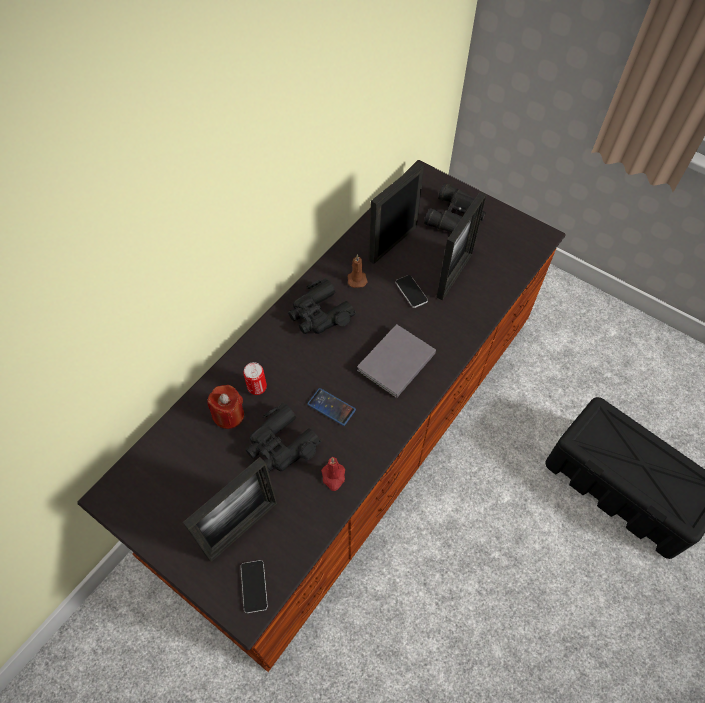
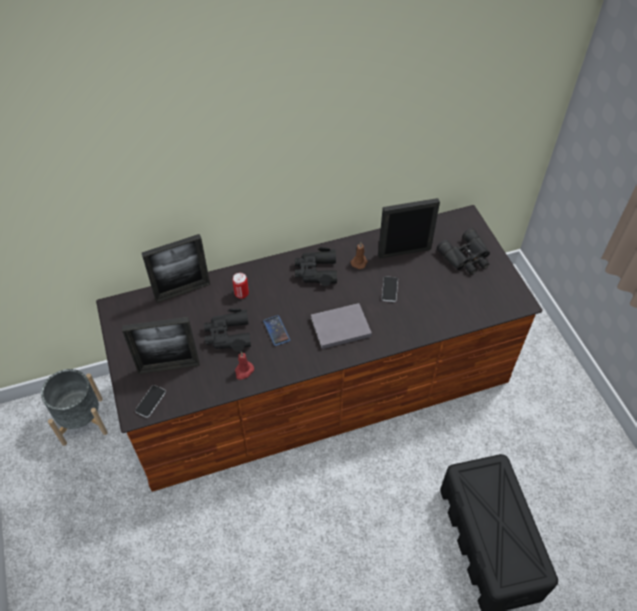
camera: 35 degrees right, 5 degrees down
(121, 648) = (82, 421): none -> grey planter
(229, 415) = (212, 300): red candle -> none
(454, 275) = (430, 295): picture frame -> picture frame (182, 291)

